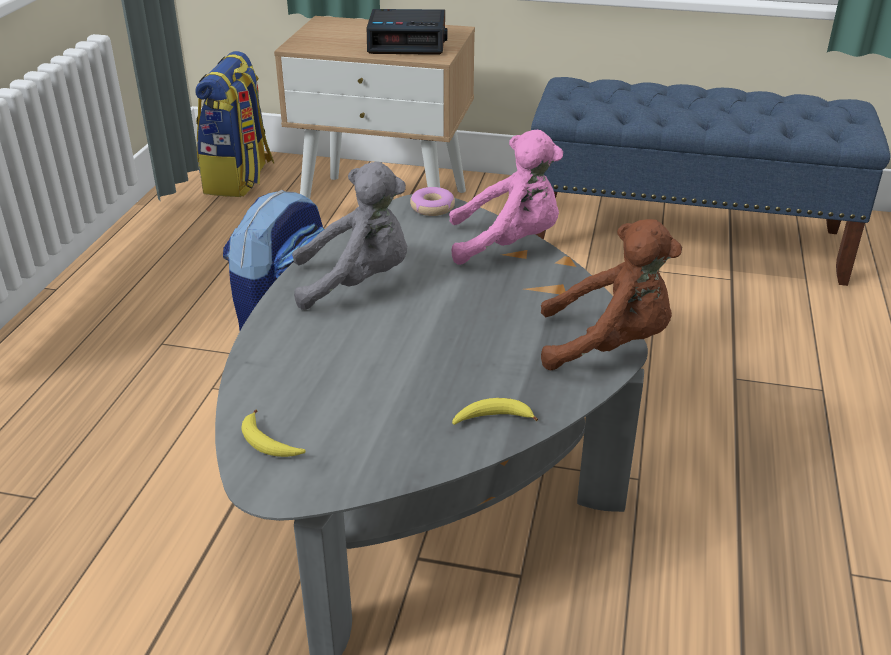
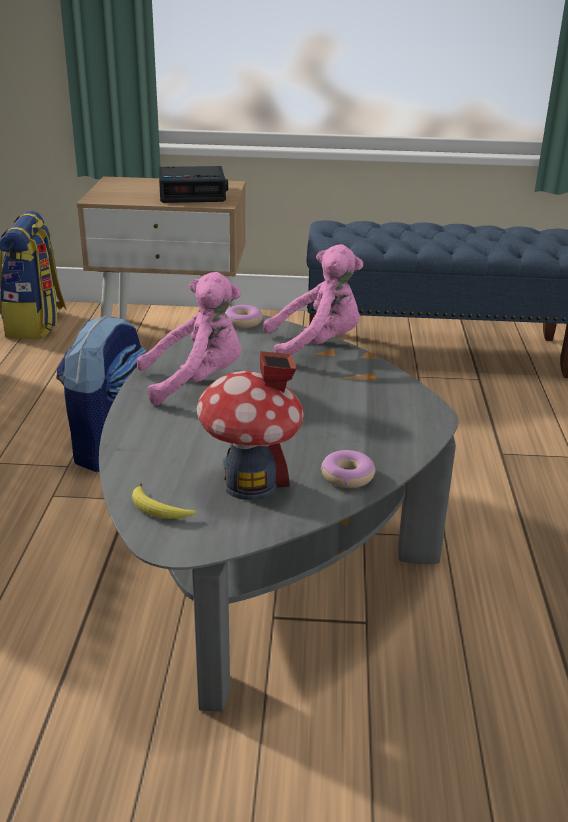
camera: 10 degrees left, 5 degrees down
(357, 282) = (197, 382): grey plush toy -> pink plush toy
(379, 419) = (250, 484): none -> toy house
(492, 419) = (347, 476): banana -> donut
(609, 345) = (425, 414): brown plush toy -> none

